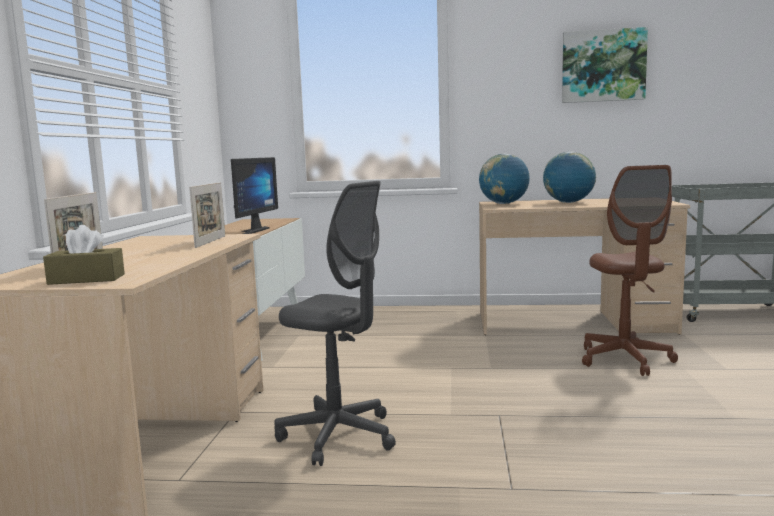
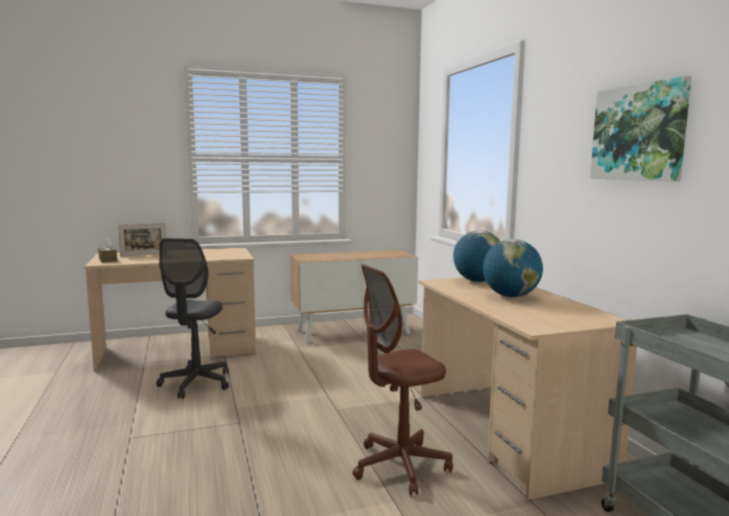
camera: 65 degrees right, 0 degrees up
(211, 241) = (217, 257): picture frame -> none
(250, 231) = (334, 258): monitor -> none

